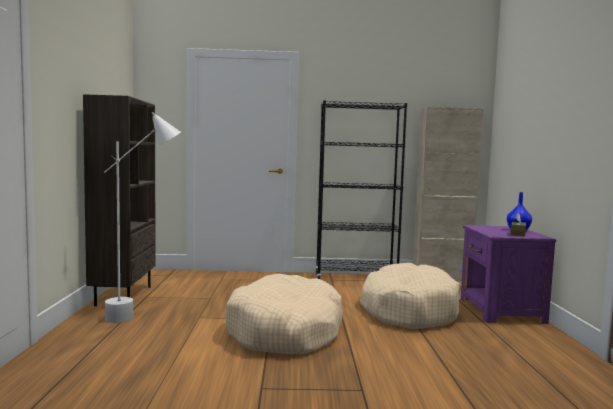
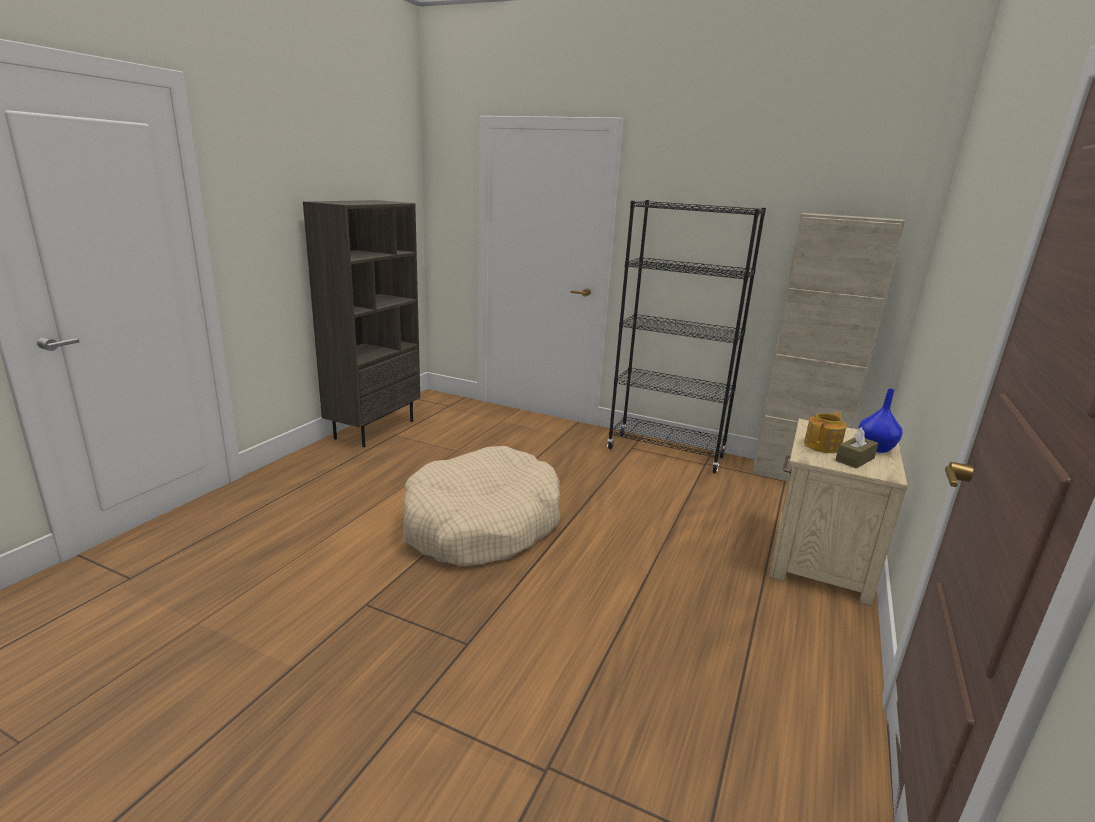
camera: 25 degrees right, 15 degrees up
(143, 316) = (363, 464): white floor lamp -> none
(408, 310) = (675, 526): beige dog bed -> none
(494, 231) = (823, 446): none -> teapot
(500, 311) = (819, 560): purple nightstand -> beige nightstand

